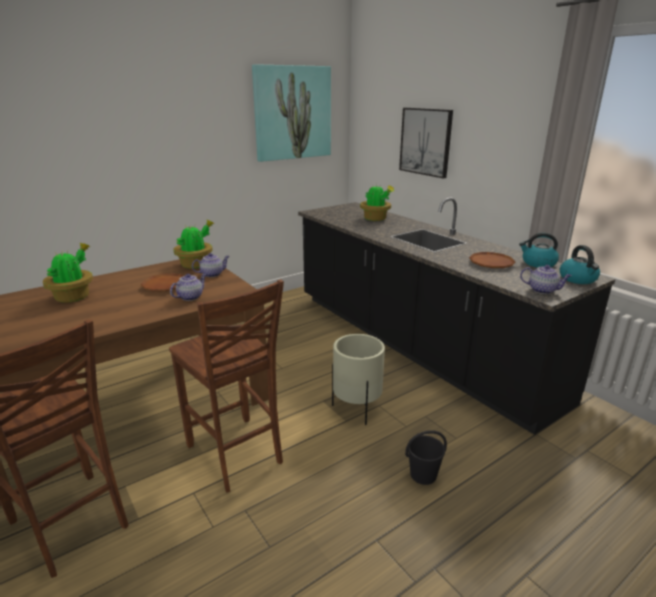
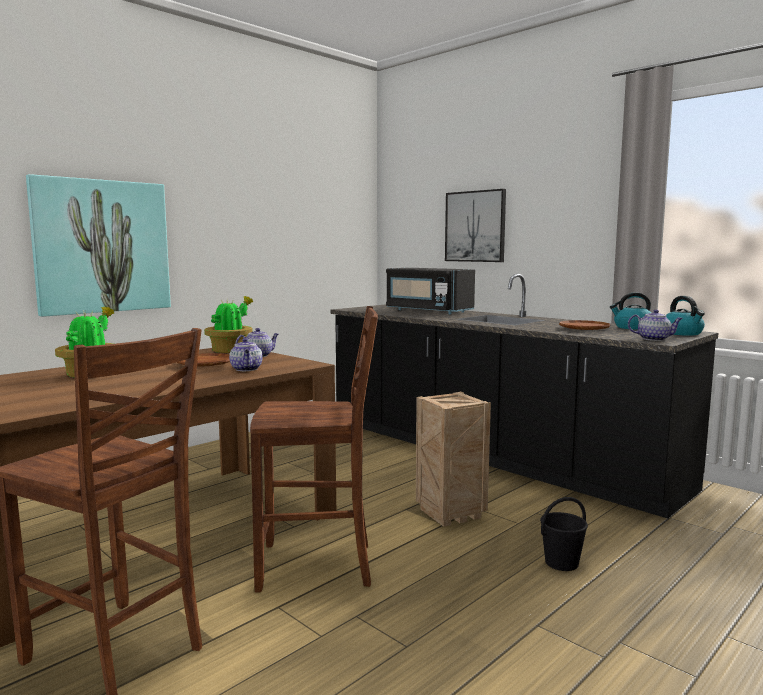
camera: 10 degrees left, 15 degrees down
(190, 297) = (246, 369): teapot -> teapot turned 135 degrees clockwise
(236, 455) = (318, 566): brown chair -> brown chair turned 45 degrees counterclockwise
(292, 113) = (318, 201): picture -> picture (102, 246)
(357, 409) = (451, 513): beige planter -> crate
(376, 219) = (427, 311): potted plant -> black microwave

